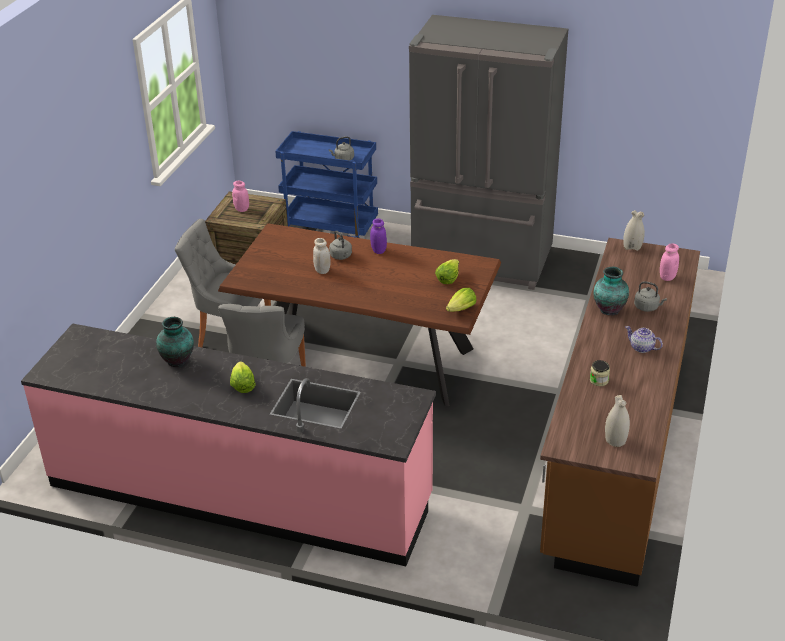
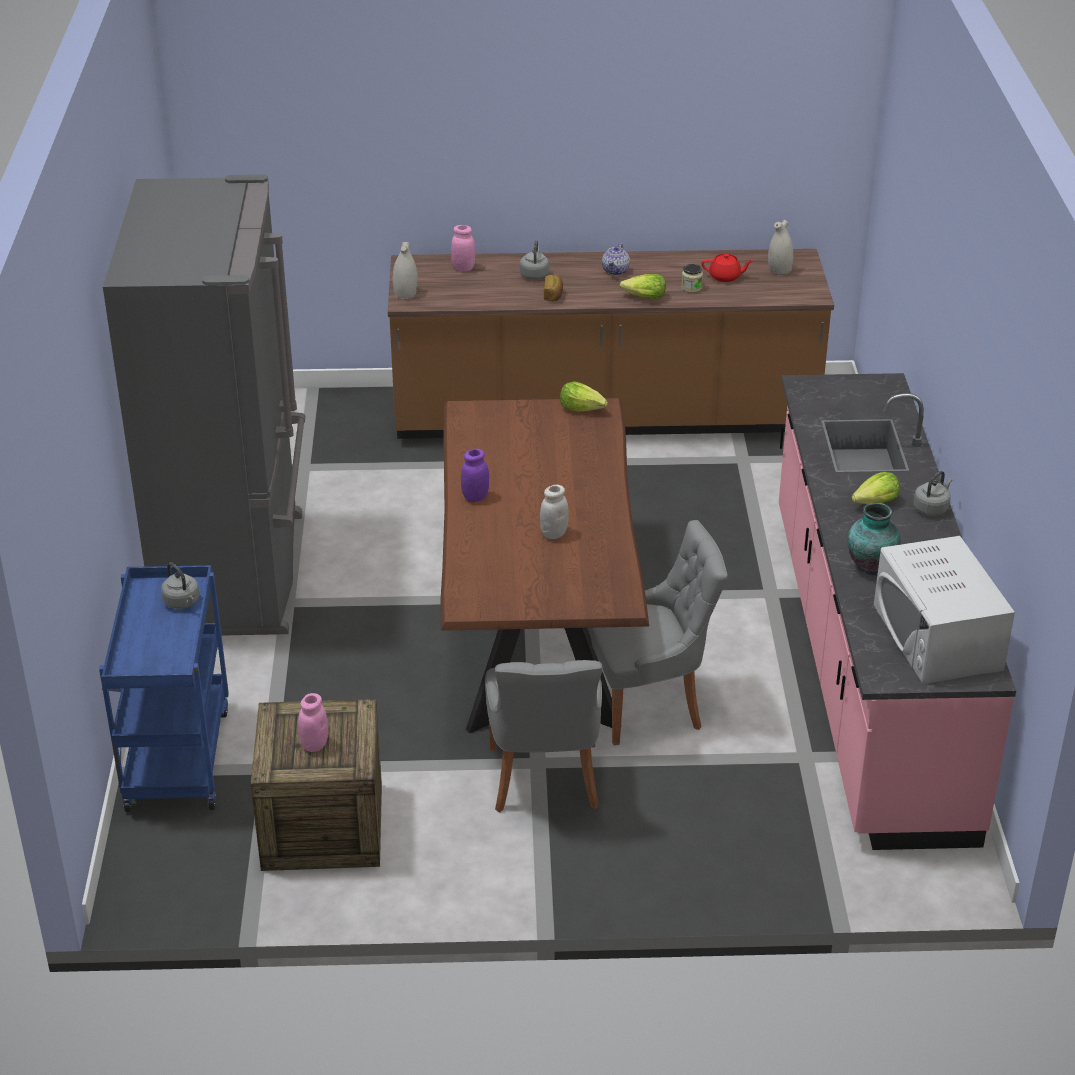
camera: 110 degrees left, 0 degrees up
(91, 366) = (937, 637): none -> white microwave
(341, 256) = (508, 526): grey kettle -> grey kettle (931, 508)
(448, 278) = (516, 430): lettuce -> lettuce (644, 297)
(608, 309) = (553, 295): vase -> bread
(613, 404) = (725, 277): none -> red teapot

